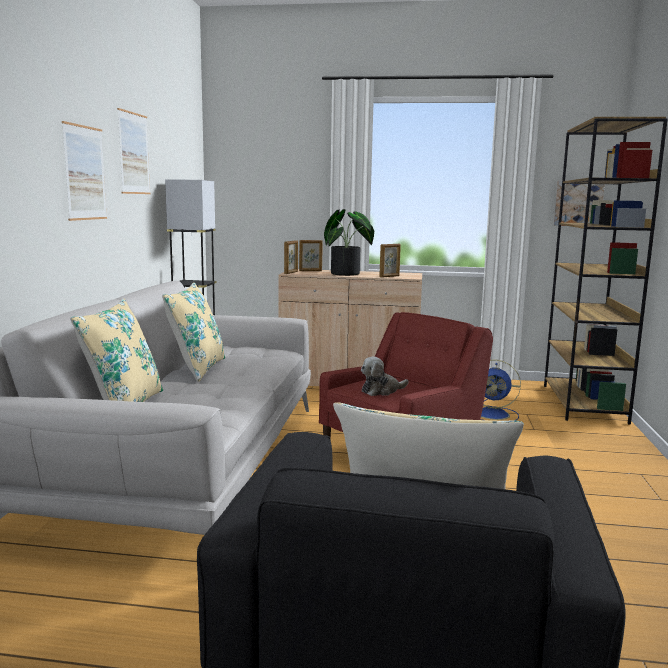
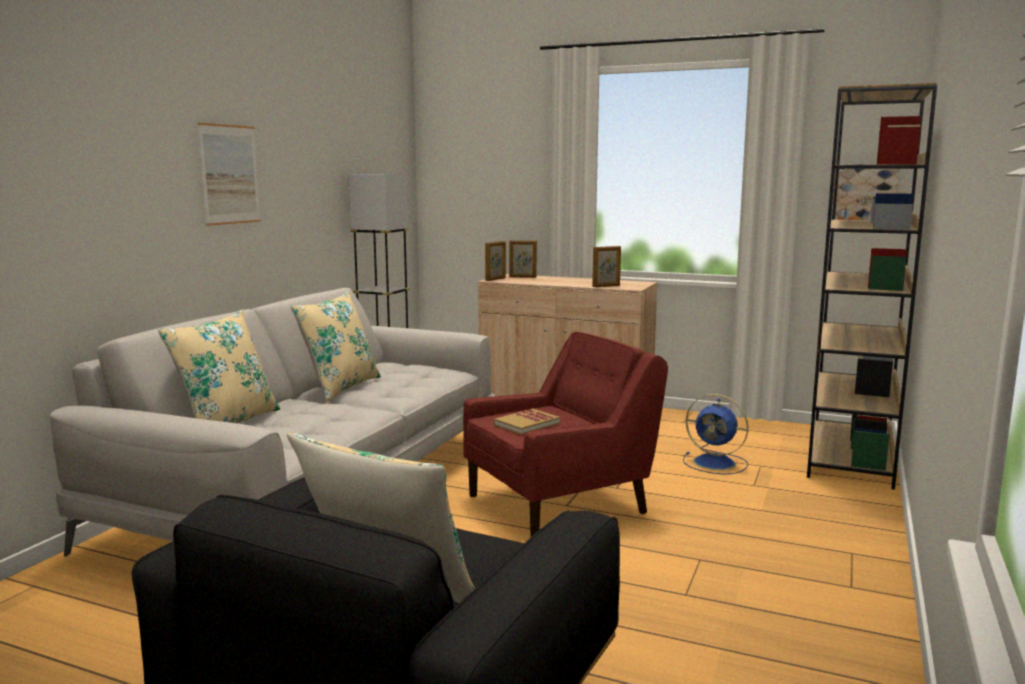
camera: 15 degrees right, 0 degrees up
(134, 153) = (303, 148): picture -> none
(349, 274) = (562, 282): potted plant -> none
(381, 391) = (526, 424): plush toy -> book

